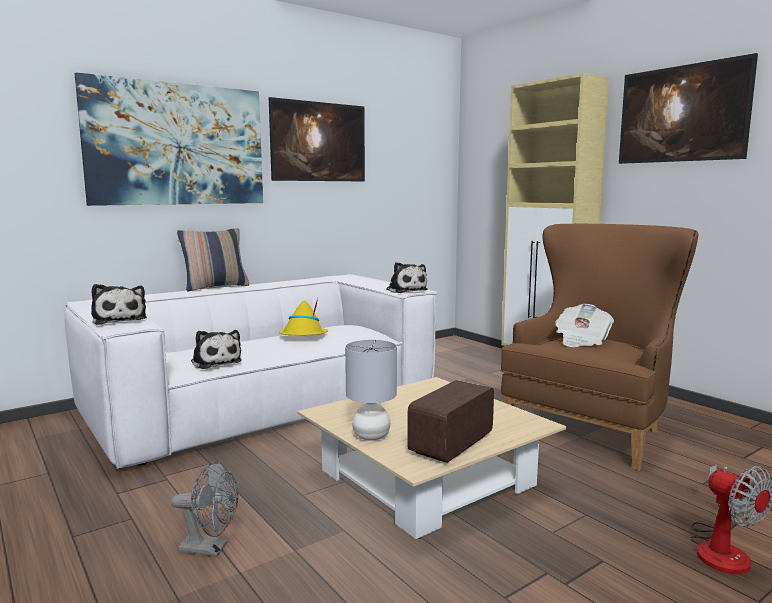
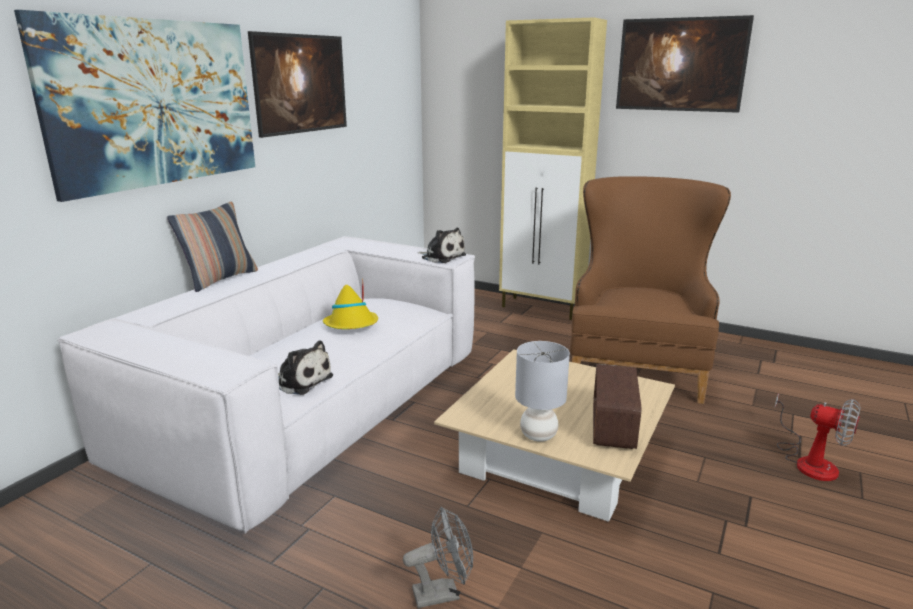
camera: 25 degrees left, 10 degrees up
(119, 319) = (195, 358): plush toy -> none
(581, 341) = (636, 295): newspaper -> none

